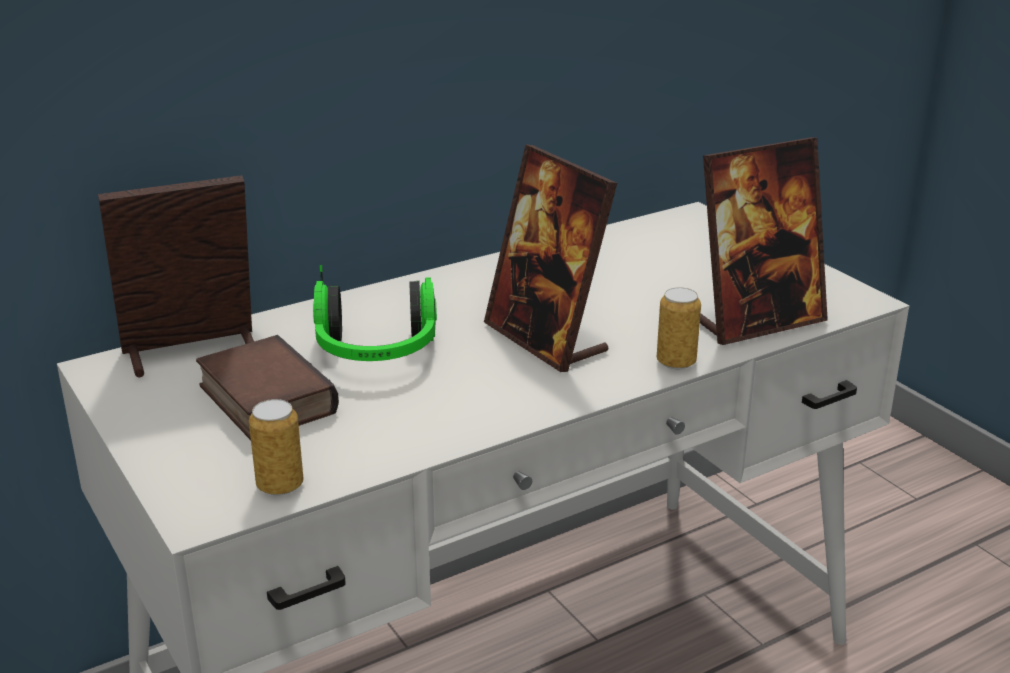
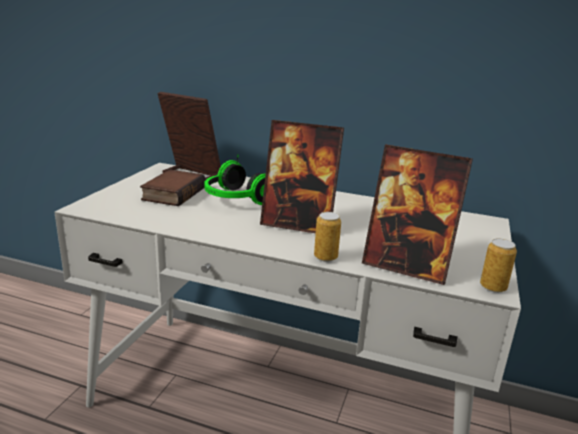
camera: 50 degrees right, 5 degrees down
(280, 485) = (115, 213): can -> can (493, 287)
(546, 339) = (298, 224): picture frame -> picture frame turned 90 degrees counterclockwise

